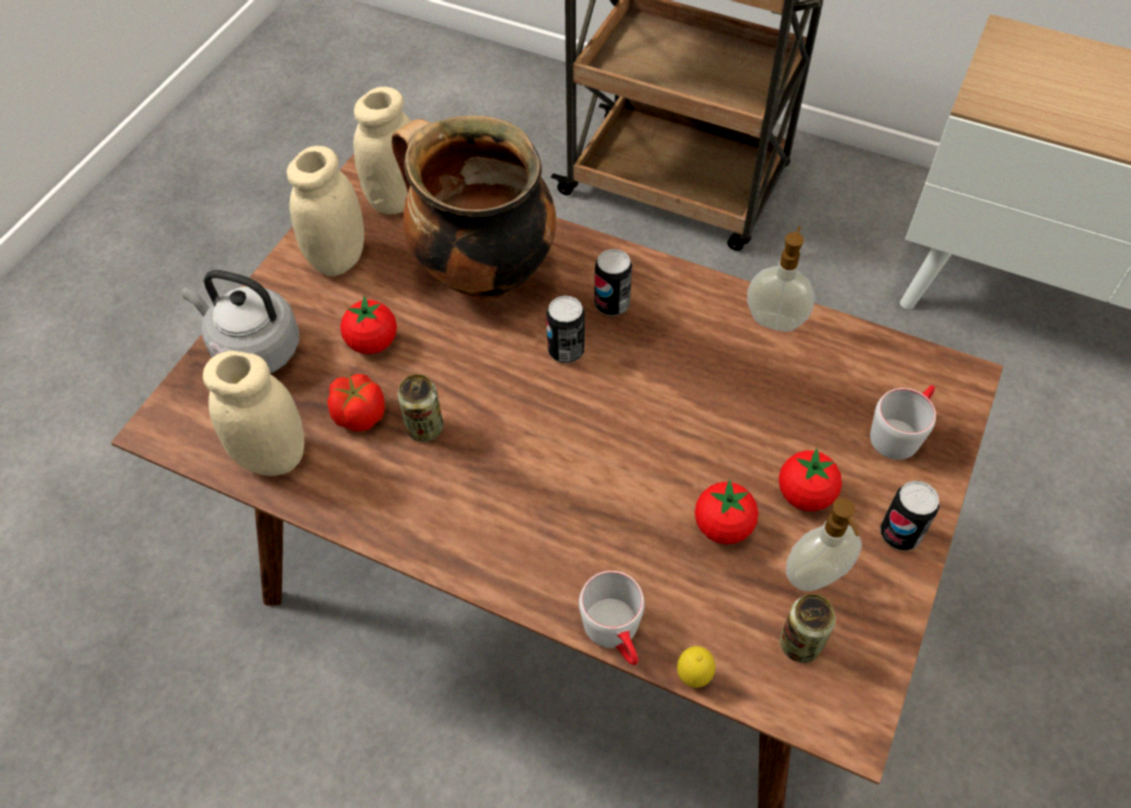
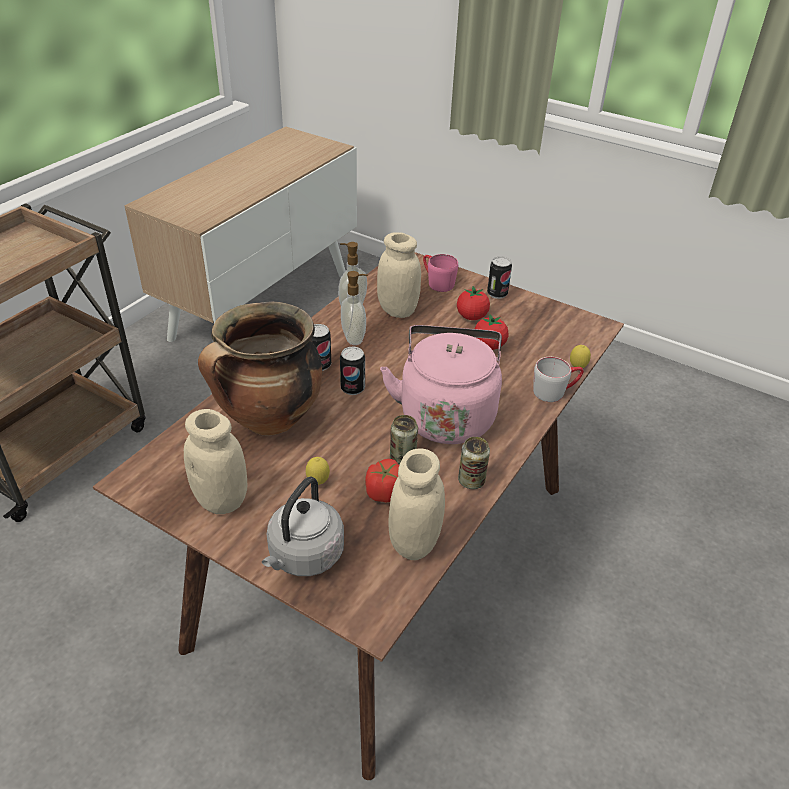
camera: 85 degrees left, 15 degrees down
(372, 342) = (318, 482): tomato -> lemon
(396, 199) = (168, 462): beige jar -> beige jar (397, 310)
(527, 474) = (446, 414): none -> pink kettle
(800, 644) = (557, 332): can -> can (471, 481)
(816, 578) = (521, 322): soap dispenser -> soap dispenser (354, 338)
(900, 431) = (436, 282): grey mug -> pink mug

